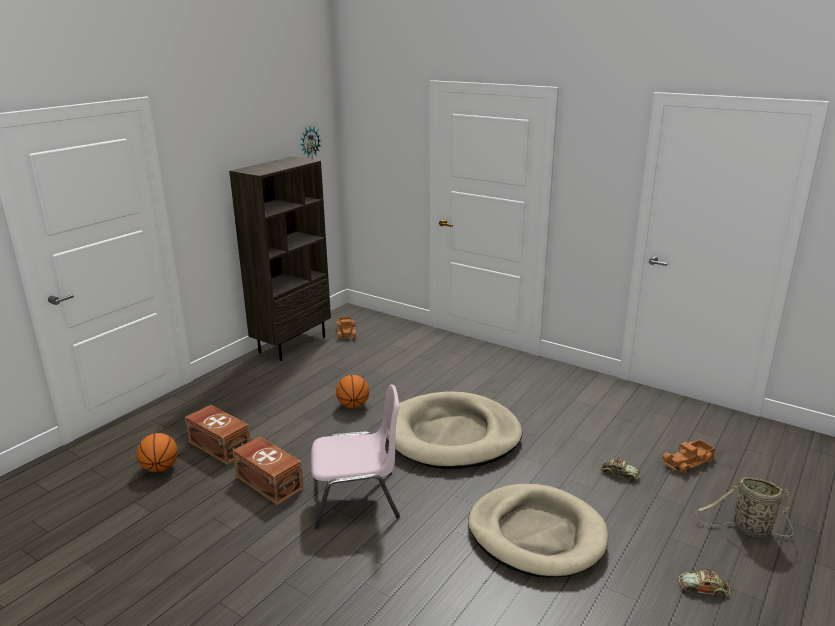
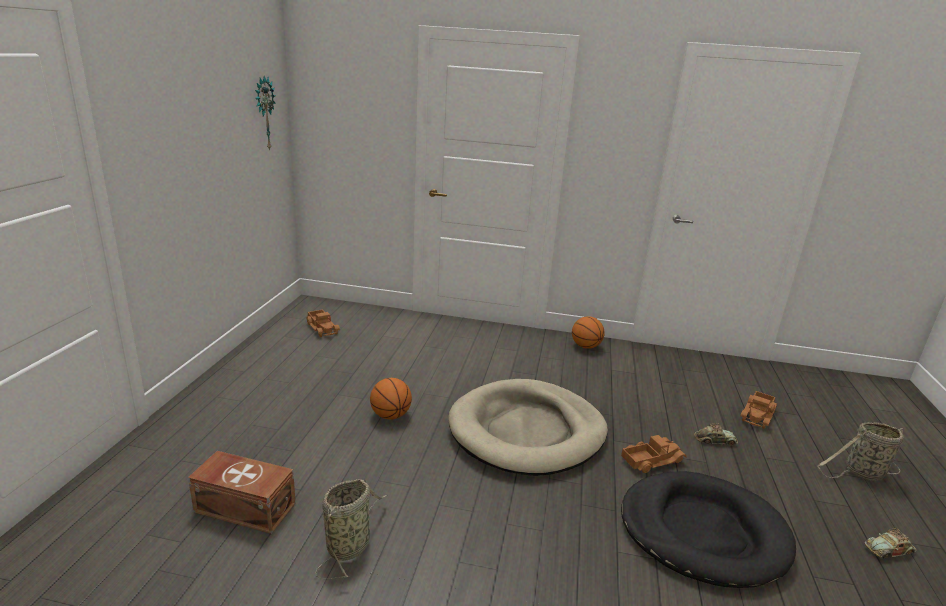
camera: 25 degrees left, 0 degrees up
(160, 468) = (167, 565): basketball -> basketball (585, 346)
(269, 482) = (350, 545): brown storage box -> basket
(292, 344) = (263, 350): brown bookcase -> none
(357, 498) = (480, 539): pink chair -> none
(536, 534) = (702, 532): beige dog bed -> black dog bed
(542, 476) = (651, 460): none -> toy truck

